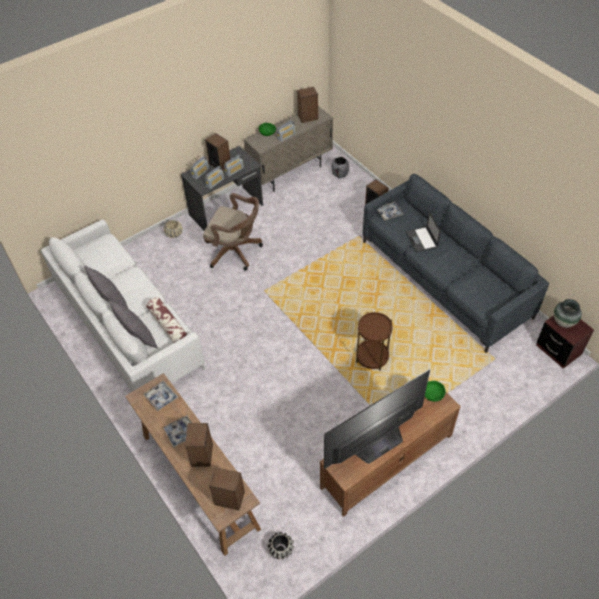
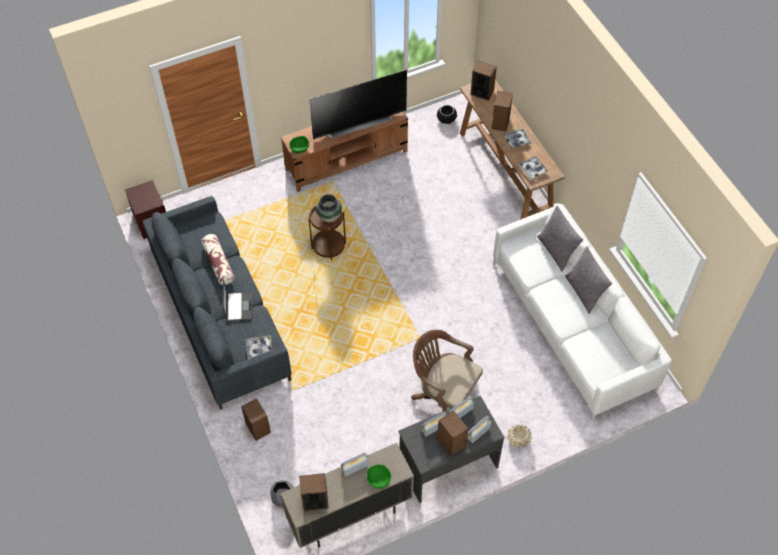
camera: 170 degrees left, 5 degrees up
(167, 324) = (526, 260): pillow -> pillow (218, 263)
(563, 322) = (147, 201): vase -> vase (329, 217)

